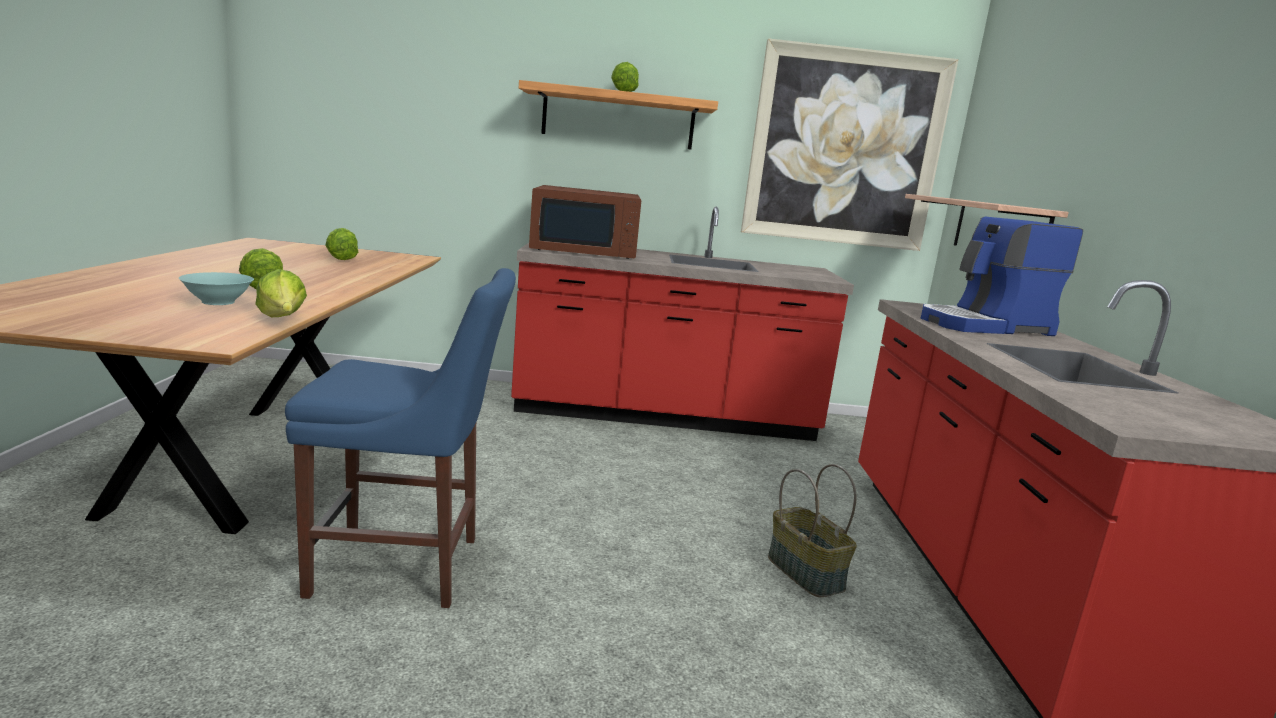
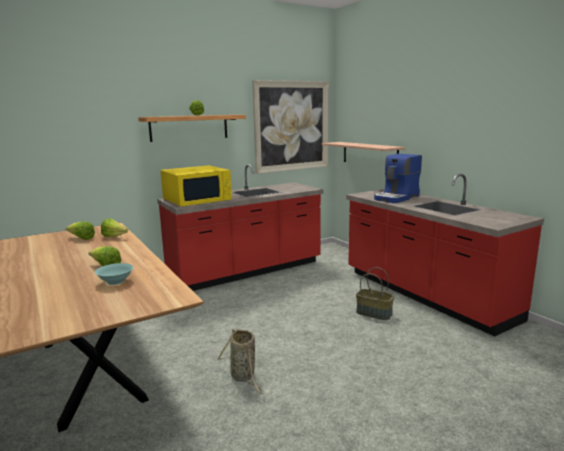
camera: 30 degrees left, 0 degrees up
(282, 320) = (170, 279): lettuce -> lettuce (115, 237)
(405, 567) = (243, 377): blue chair -> basket
(585, 250) = (197, 200): brown microwave -> yellow microwave

